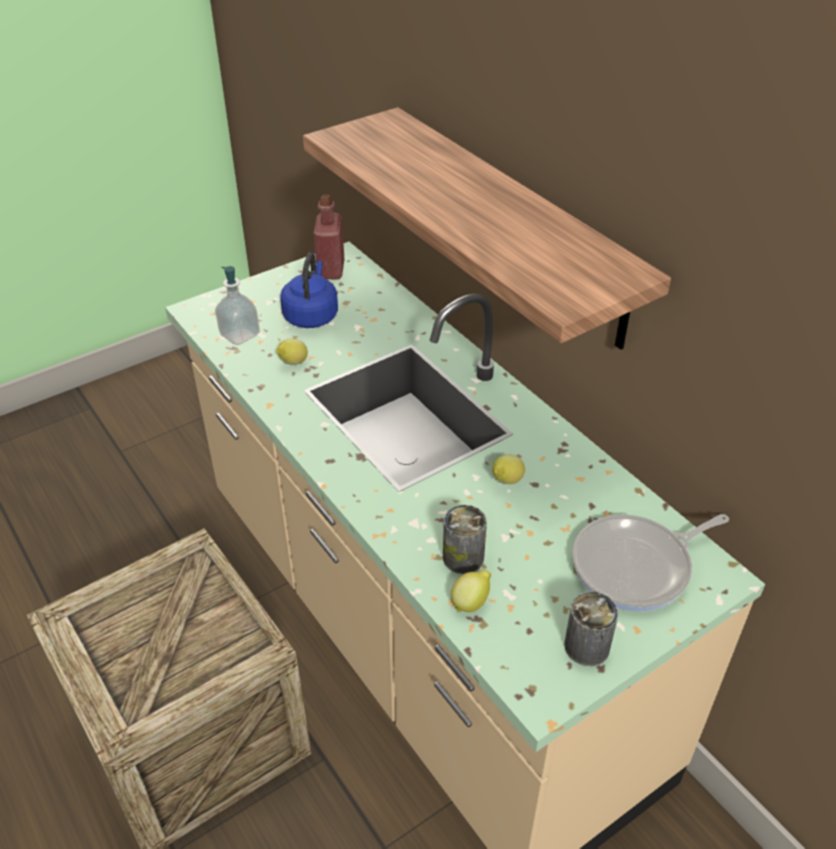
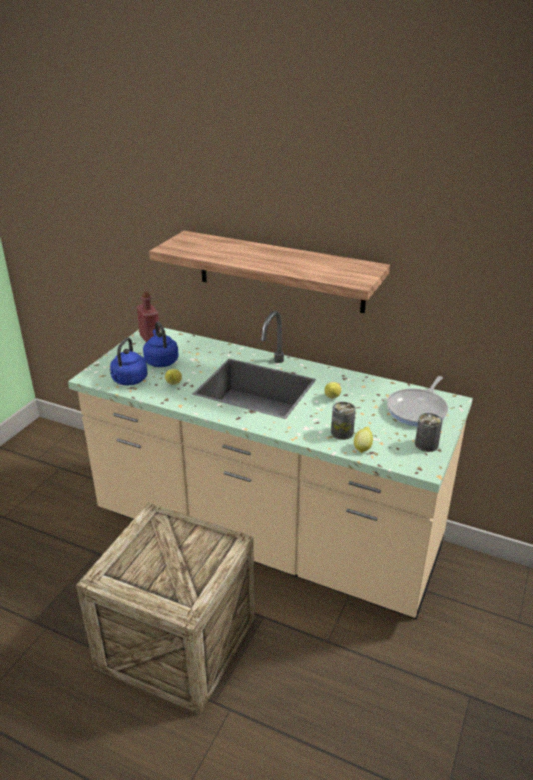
camera: 30 degrees left, 10 degrees down
(240, 335) = (129, 381): soap dispenser -> blue kettle

